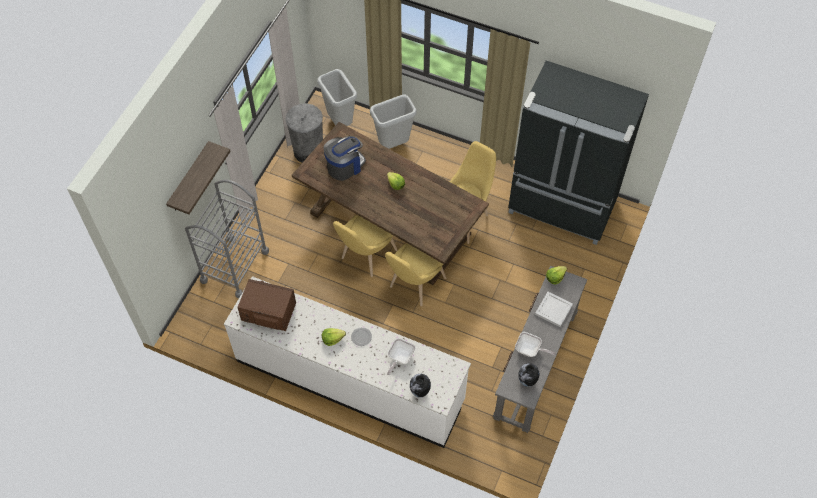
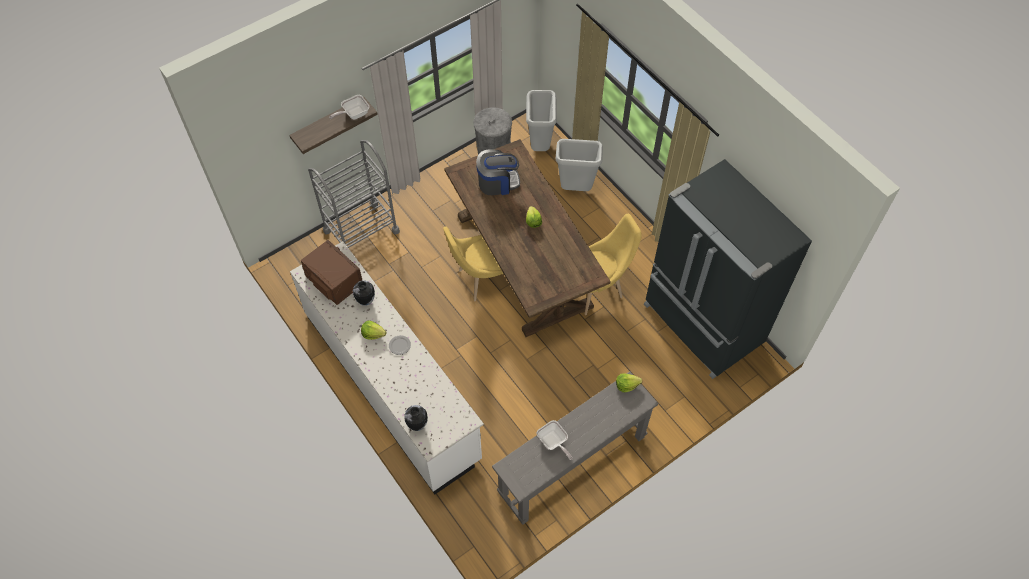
camera: 30 degrees right, 0 degrees up
(400, 358) = (421, 383): frying pan -> frying pan (353, 114)
(414, 285) = (509, 328): yellow chair -> none
(527, 381) = (529, 471): vase -> vase (365, 301)
(554, 310) = (603, 416): white tray -> none

